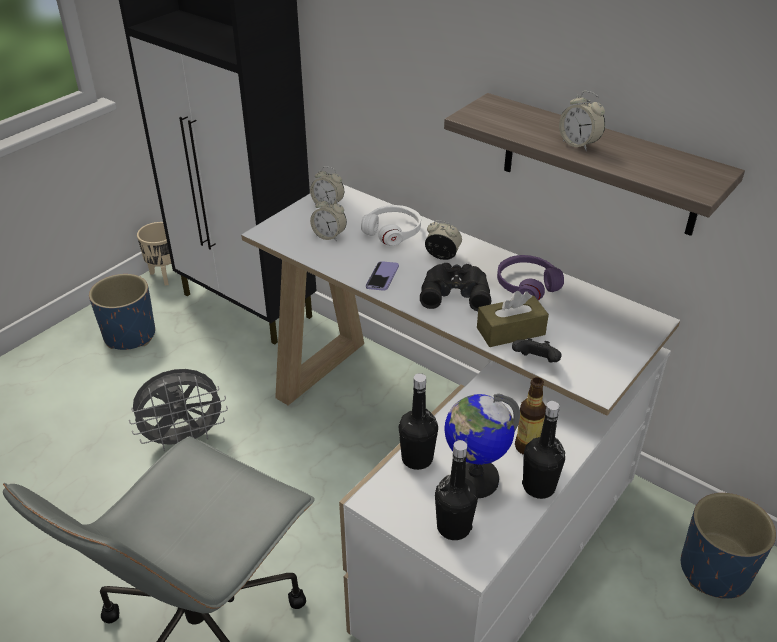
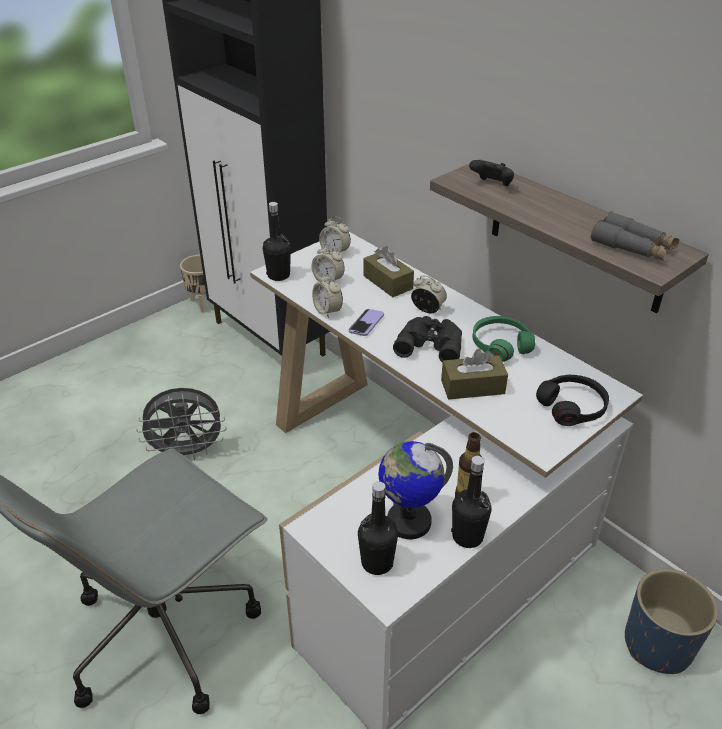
camera: 10 degrees right, 0 degrees up
(130, 335) = (161, 353): blue planter -> none
(392, 231) = (387, 282): white headphones -> brown tissue box
(417, 458) = (360, 495): black bottle -> black bottle (278, 275)
(527, 285) = (500, 345): purple headphones -> green headphones
(536, 362) = (488, 418): black game controller -> black game controller (492, 185)
(578, 144) = (550, 214): alarm clock -> alarm clock (327, 311)
(615, 340) = (572, 407): none -> black headphones
(671, 170) = (632, 247): none -> grey binoculars

